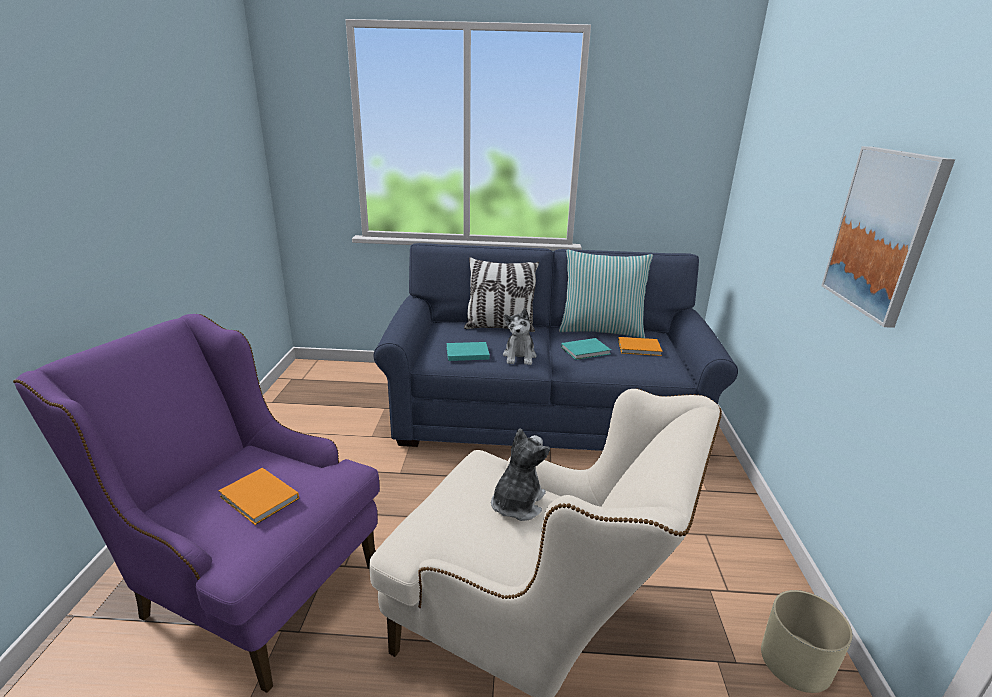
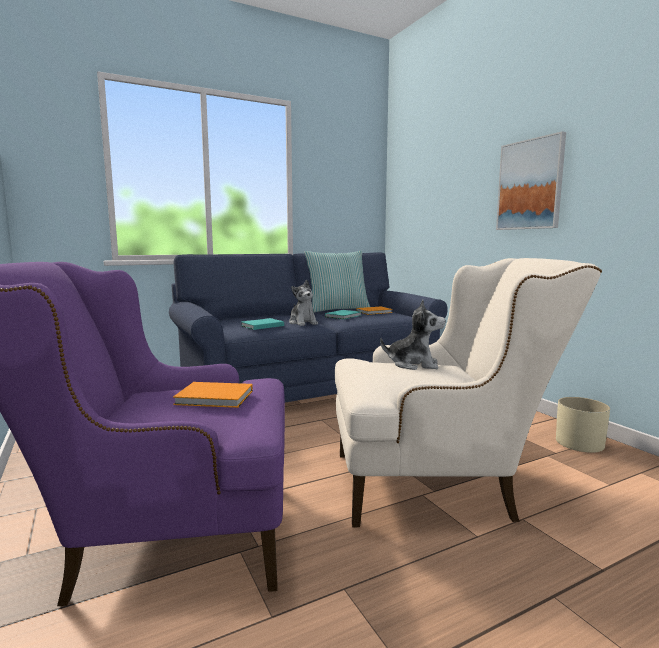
camera: 30 degrees left, 15 degrees down
(500, 327) = (265, 316): pillow -> none
(517, 503) = (413, 364): plush toy -> plush toy turned 105 degrees clockwise

